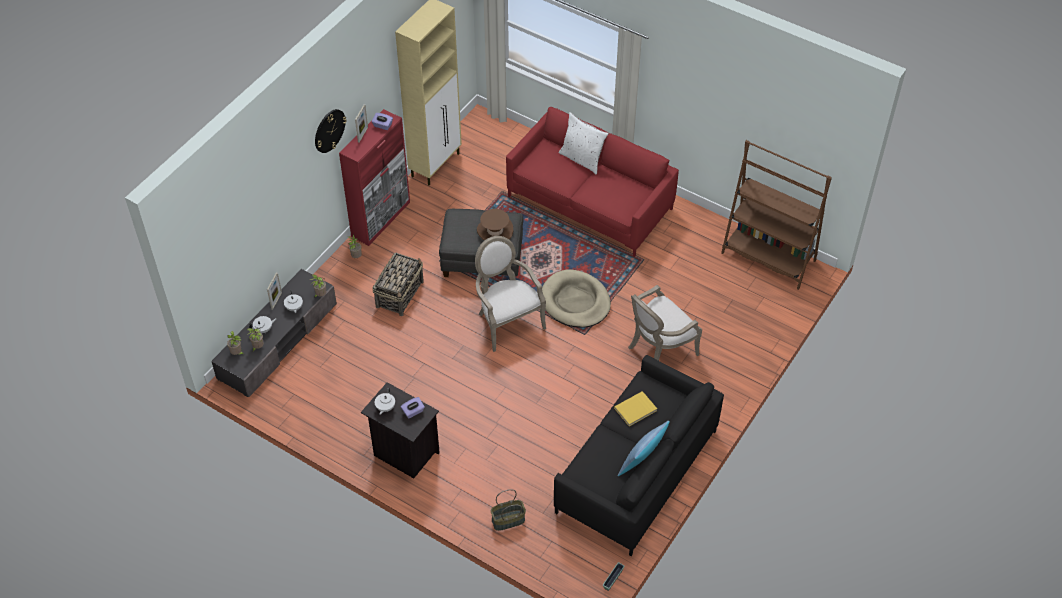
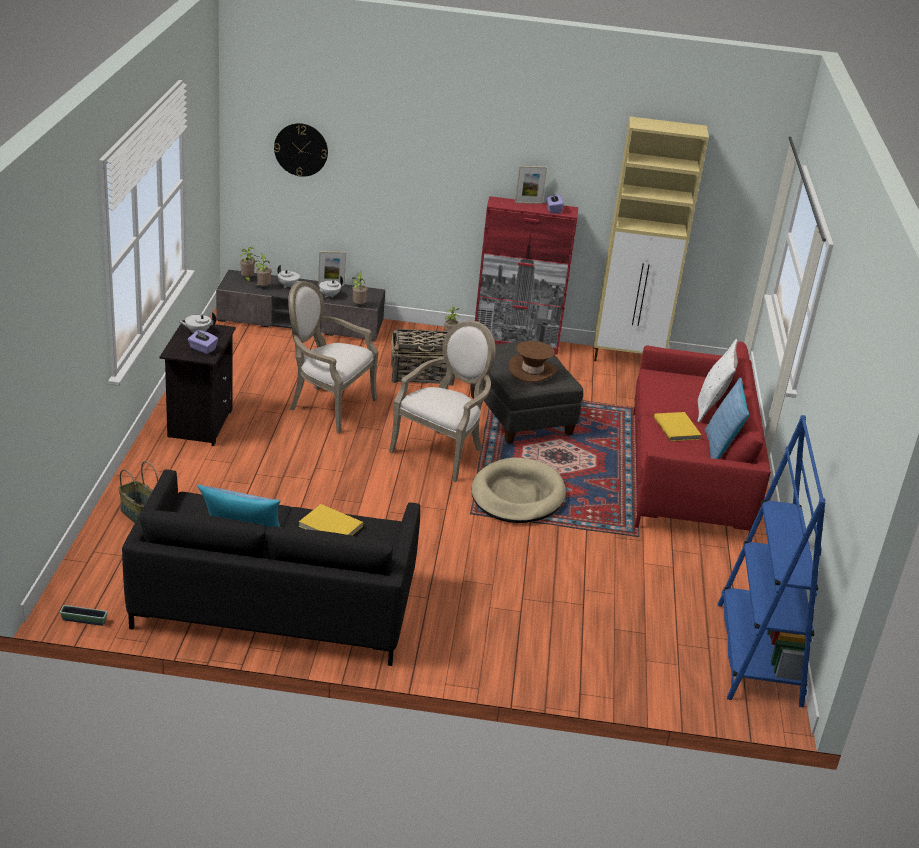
camera: 60 degrees right, 20 degrees down
(329, 130) = (485, 153): wall clock -> wall clock (301, 149)
(598, 188) = (677, 428): none -> yellow book
(631, 179) = (720, 450): none -> pillow
(658, 349) = (496, 581): armchair -> armchair (327, 406)
(768, 257) = (758, 654): brown bookcase -> blue bookcase

